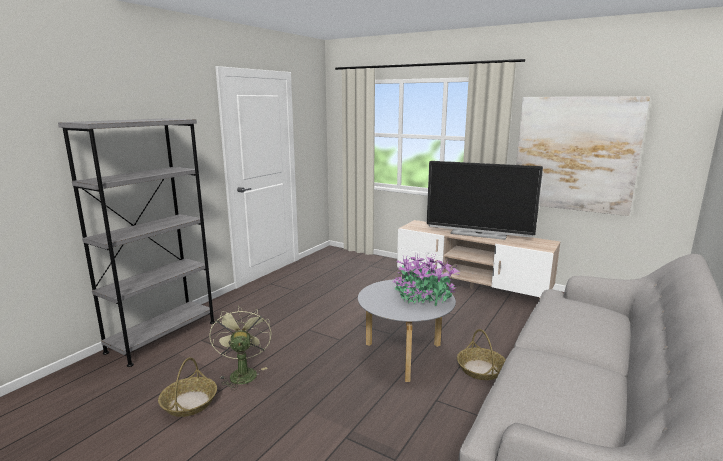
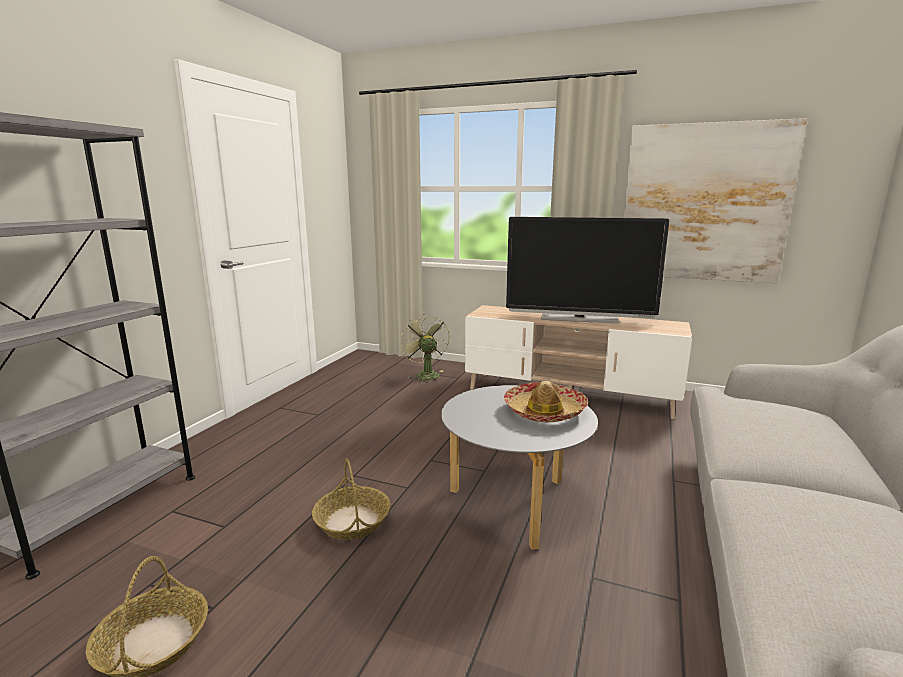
camera: 10 degrees left, 0 degrees up
(242, 373) = (252, 566): green fan -> green fan (425, 374)
(423, 297) = (544, 411): potted plant -> hat
(481, 369) = (636, 515): basket -> basket (352, 521)

